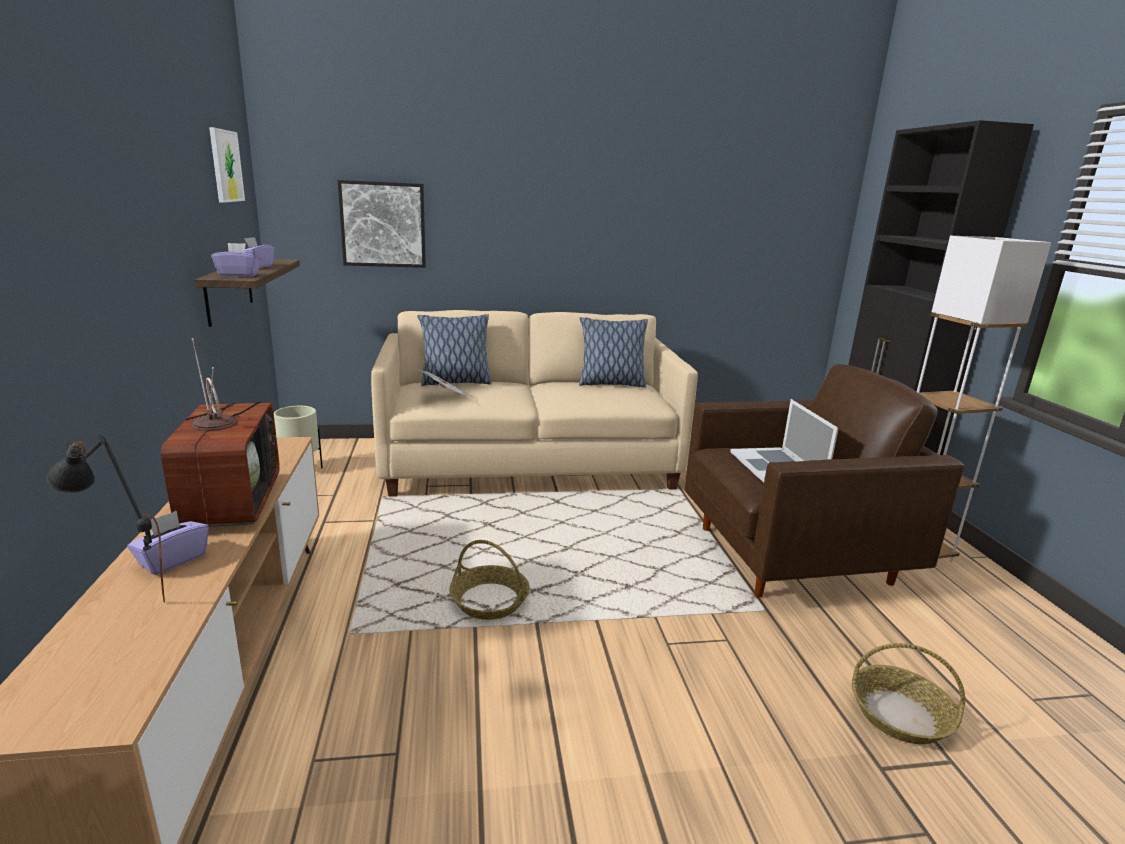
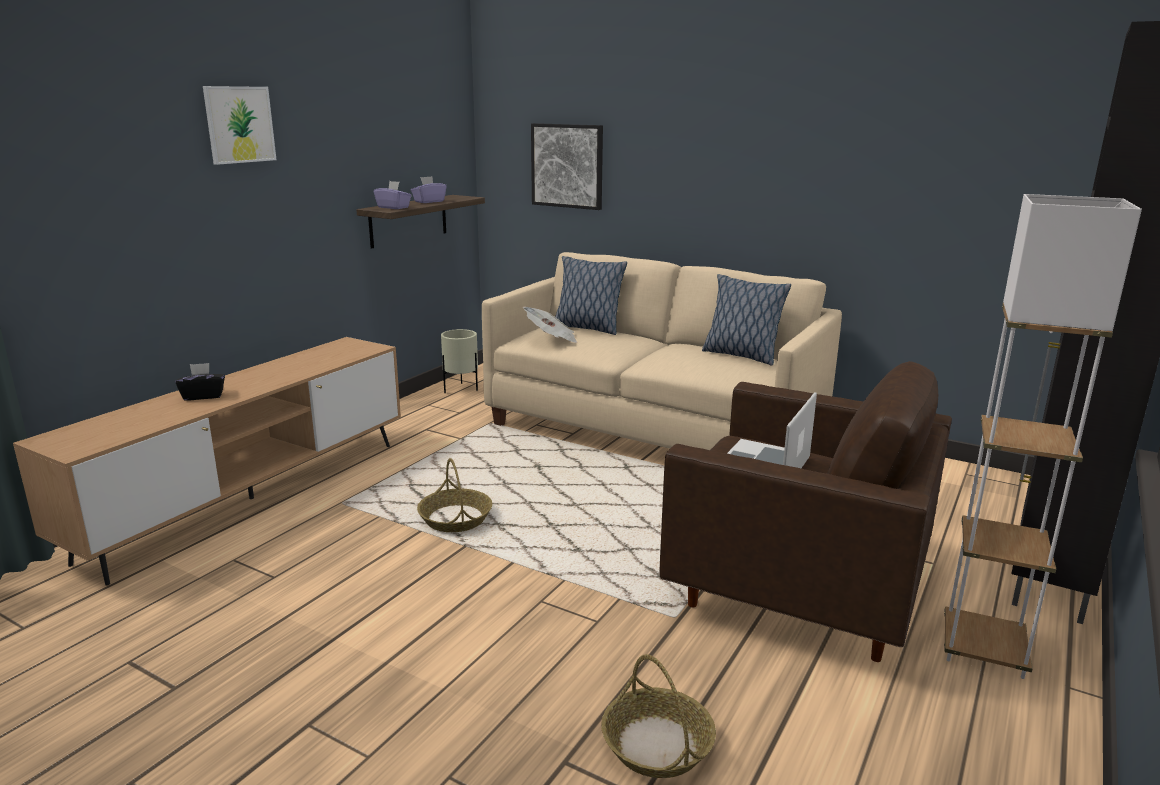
camera: 40 degrees right, 0 degrees up
(123, 599) = (156, 407): black table lamp -> none
(172, 560) = (203, 396): purple tissue box -> black tissue box
(226, 166) = (423, 116): picture -> picture (239, 124)
(229, 502) = (278, 374): television -> none

